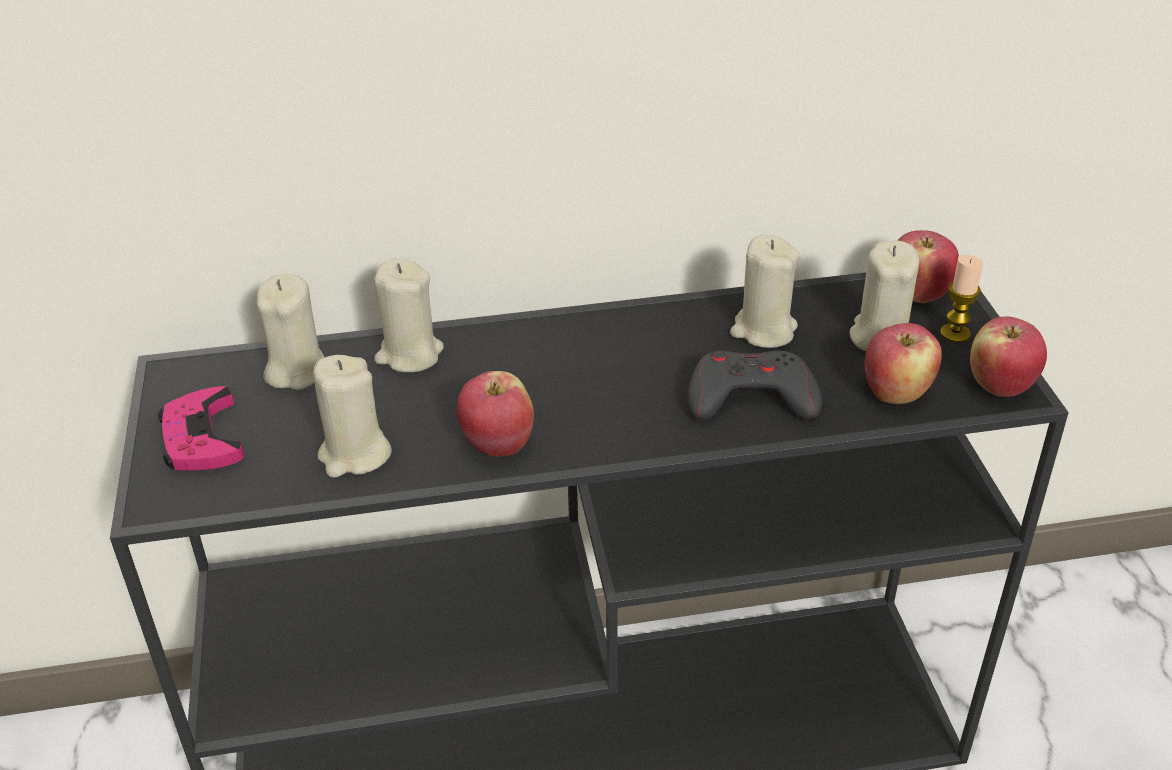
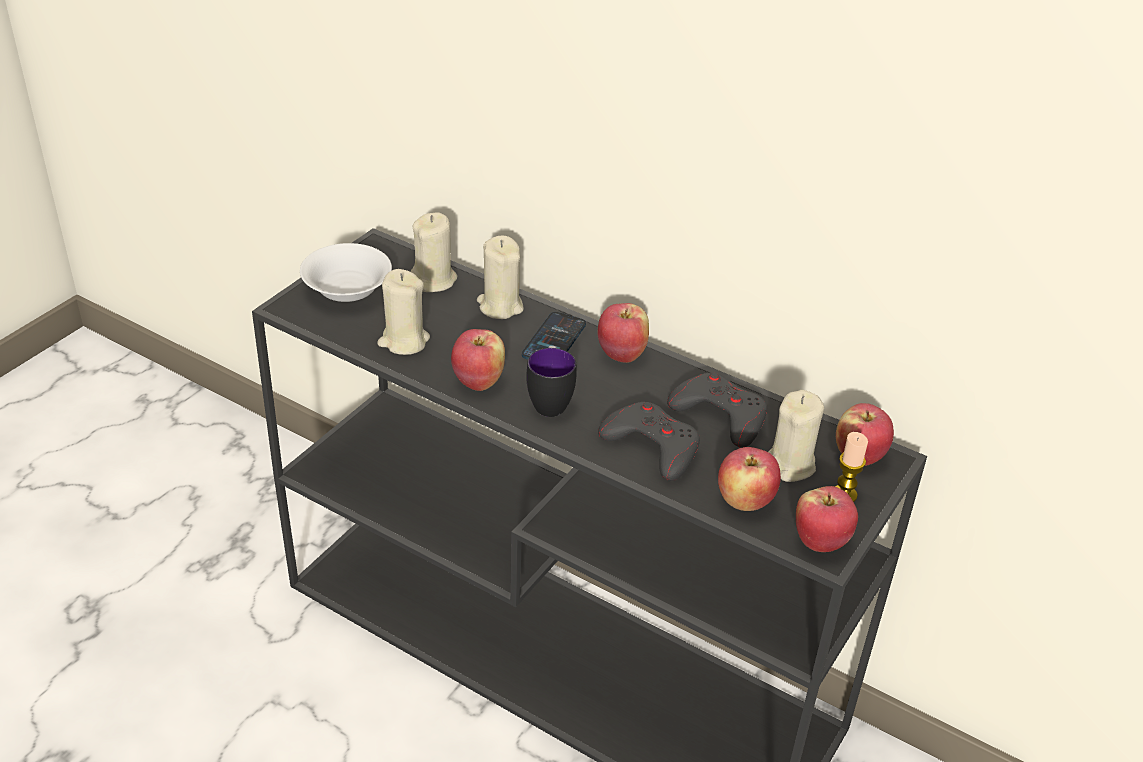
camera: 40 degrees right, 0 degrees up
(202, 438) = (347, 288): pink game controller -> white bowl
(514, 355) = (554, 340): none -> phone
(597, 329) = (621, 354): none -> apple
(597, 417) = (550, 401): none -> mug
(763, 330) = (720, 415): beige candle -> grey game controller

